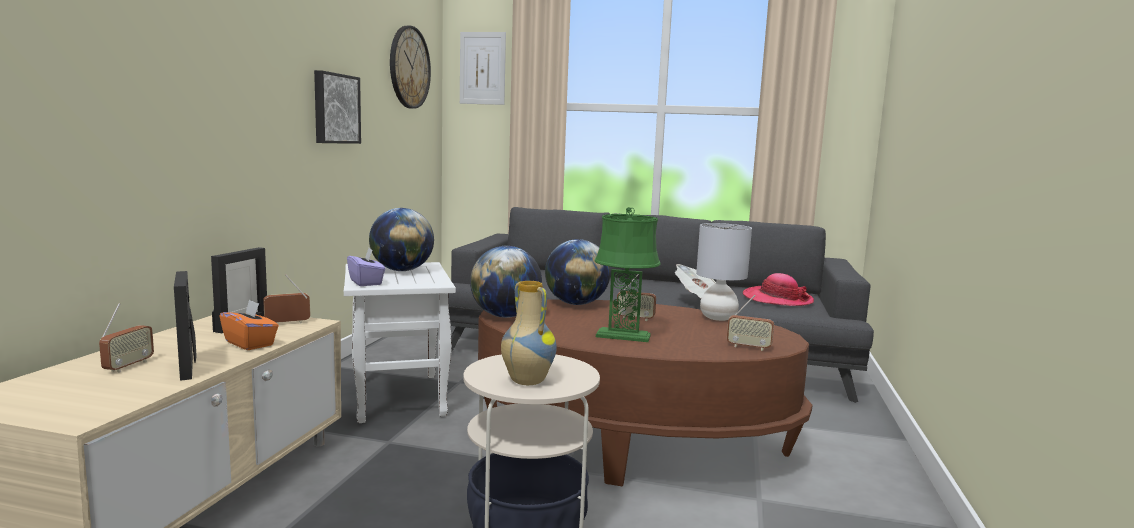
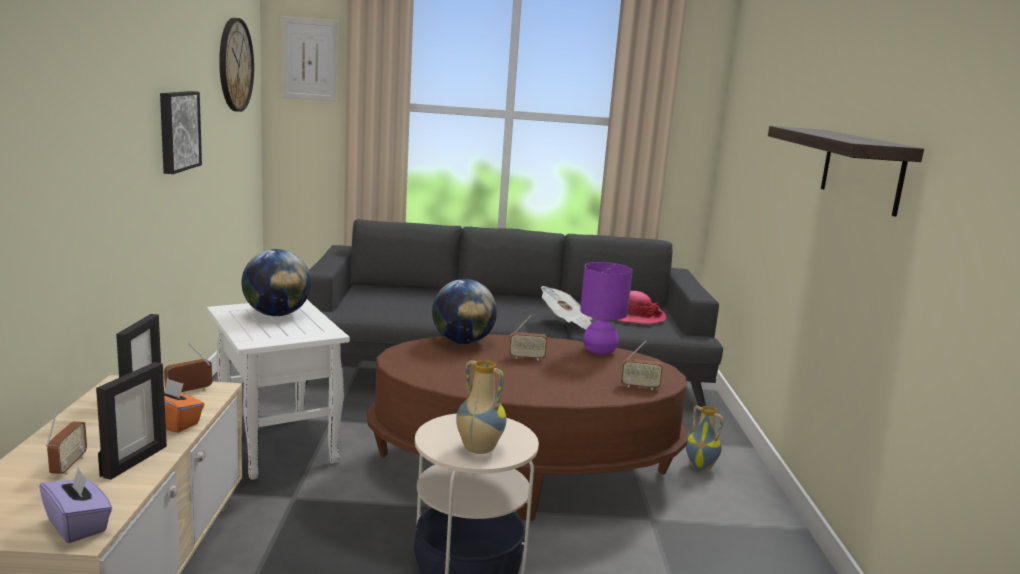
camera: 15 degrees left, 5 degrees up
(188, 367) = (134, 461): picture frame -> picture frame turned 120 degrees counterclockwise
(366, 282) = (253, 336): purple tissue box -> purple tissue box (78, 525)
(505, 316) = (404, 364): globe -> none
(622, 336) = (527, 382): green table lamp -> none
(718, 318) = (600, 351): grey table lamp -> purple table lamp
(835, 453) = (701, 467): none -> vase
(1012, 84) = (861, 169): none -> shelf

